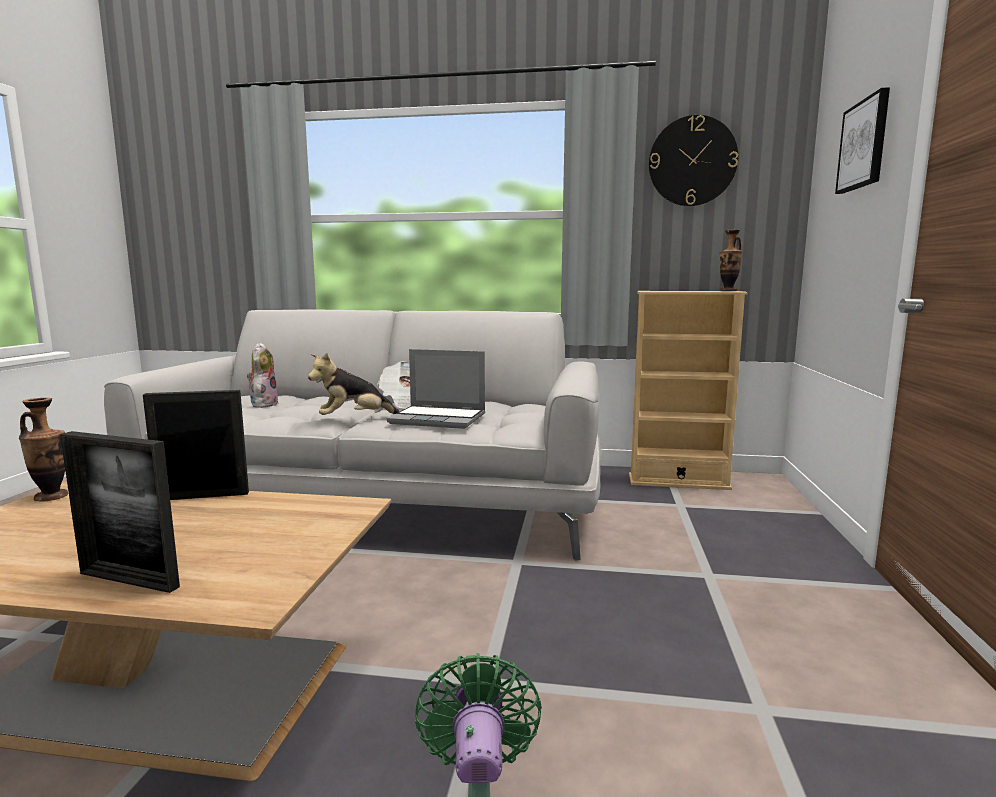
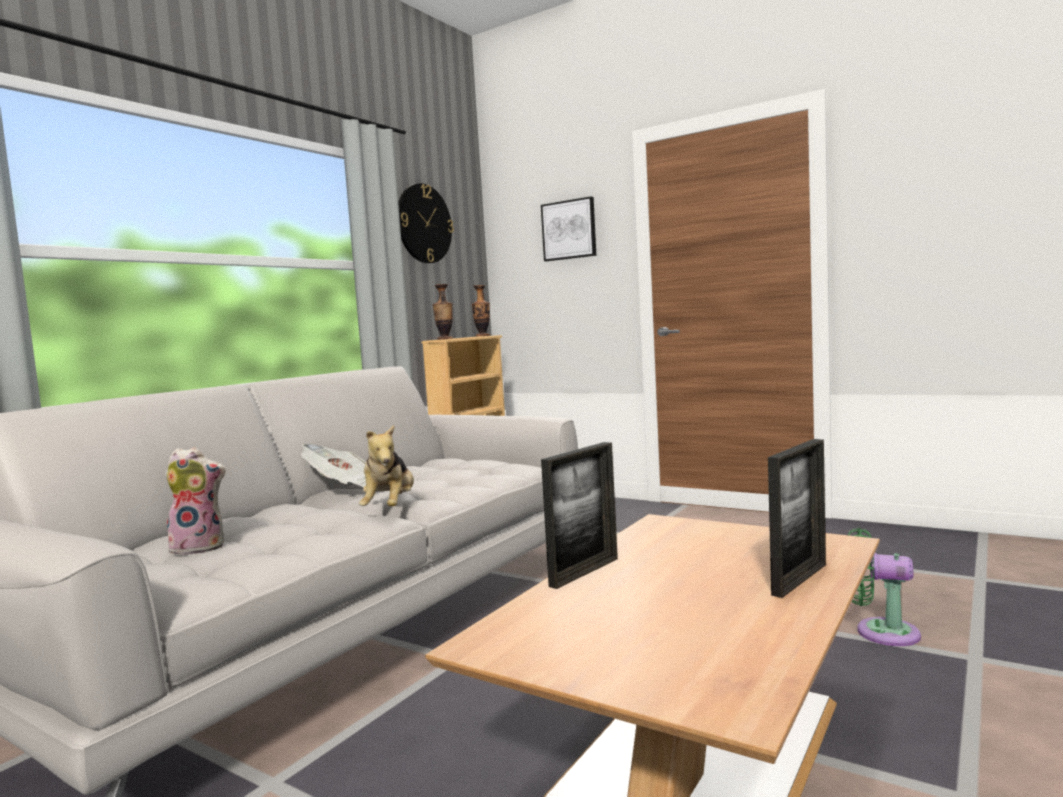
camera: 65 degrees left, 5 degrees down
(51, 497) = (508, 650): vase -> vase (445, 339)
(203, 496) = (584, 572): picture frame -> picture frame turned 150 degrees counterclockwise
(263, 404) = (200, 547): plush toy -> plush toy turned 150 degrees clockwise
(439, 419) = (452, 482): laptop -> none

